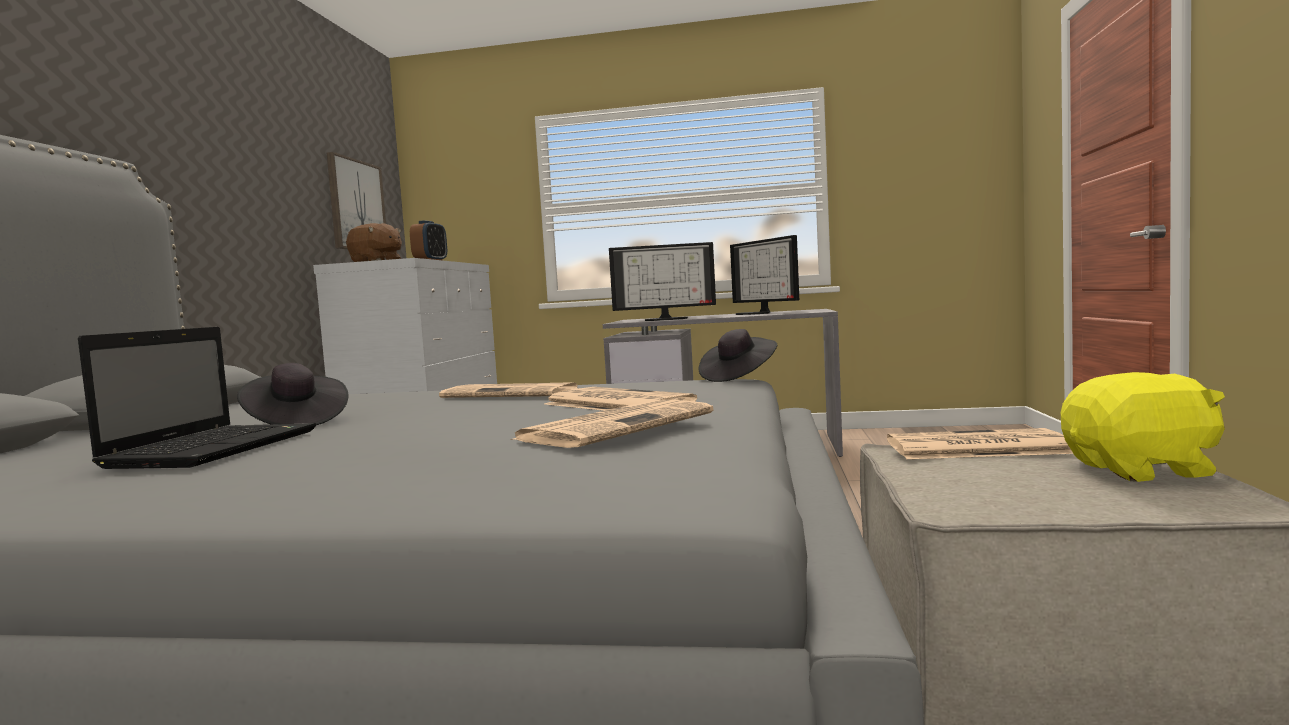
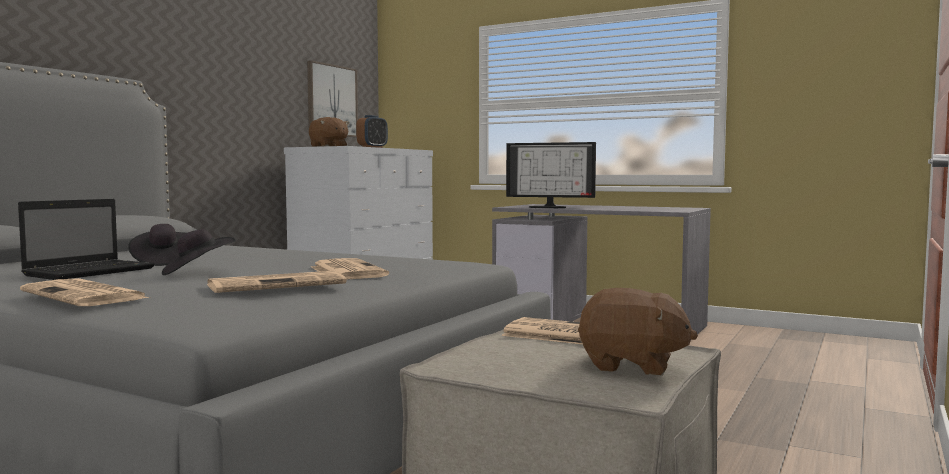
camera: 20 degrees right, 0 degrees up
(513, 393) = (320, 257): newspaper -> newspaper (86, 295)
(738, 377) = (484, 262): black hat -> black hat (197, 272)
(756, 313) = (633, 208): monitor -> none
(1142, 471) = (632, 366): yellow plush toy -> brown plush toy

